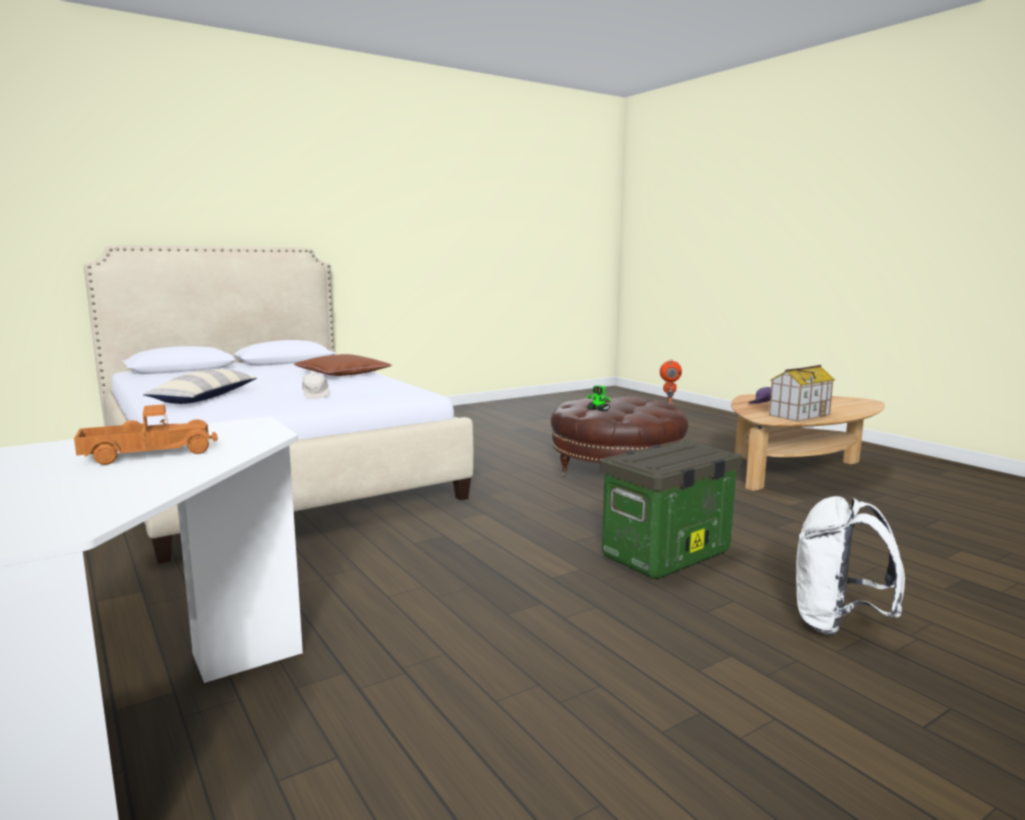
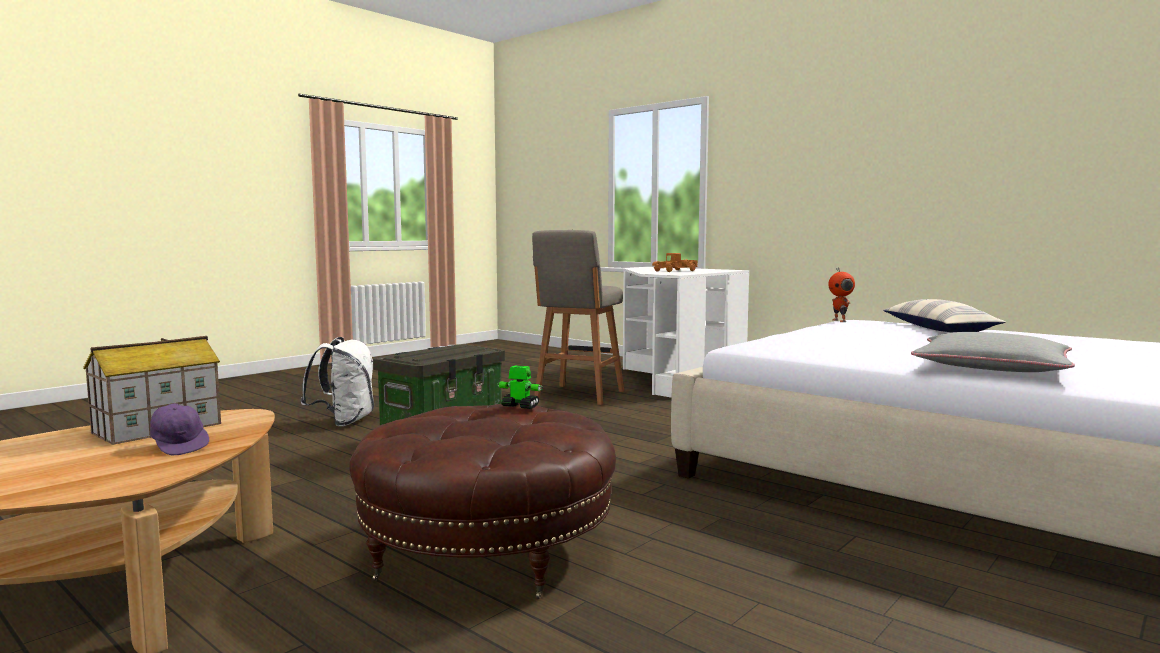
camera: 165 degrees right, 5 degrees down
(316, 395) = (852, 338): white cap -> none
(343, 373) = (991, 367): brown pillow -> grey pillow
(439, 669) = (578, 395): none -> grey stool
(668, 402) = (382, 438): toy robot -> toy robot (840, 321)

